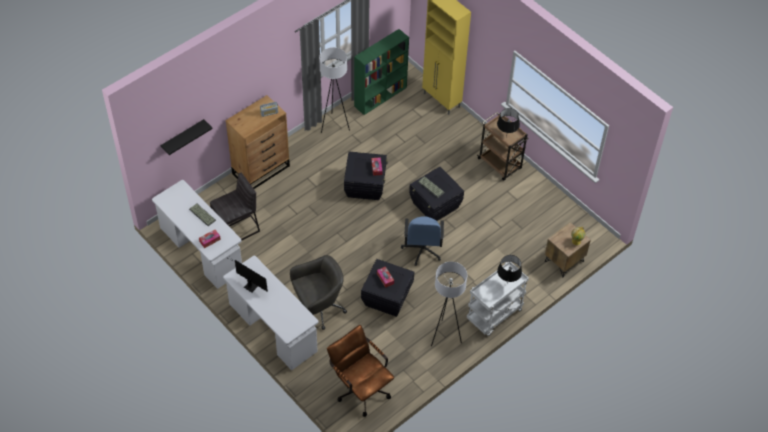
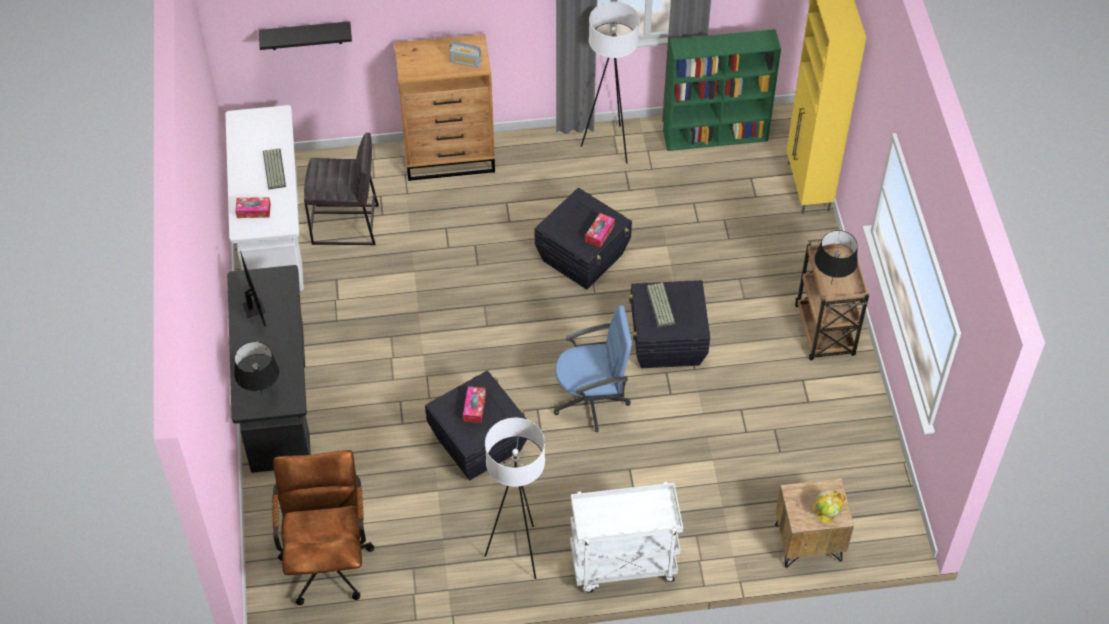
camera: 35 degrees right, 0 degrees up
(272, 328) = (277, 395): white desk -> black desk
(318, 308) = (366, 402): grey office chair -> none
(422, 249) = (591, 399): blue office chair -> blue office chair turned 135 degrees counterclockwise
(507, 283) = (643, 518): black table lamp -> black table lamp (262, 395)

